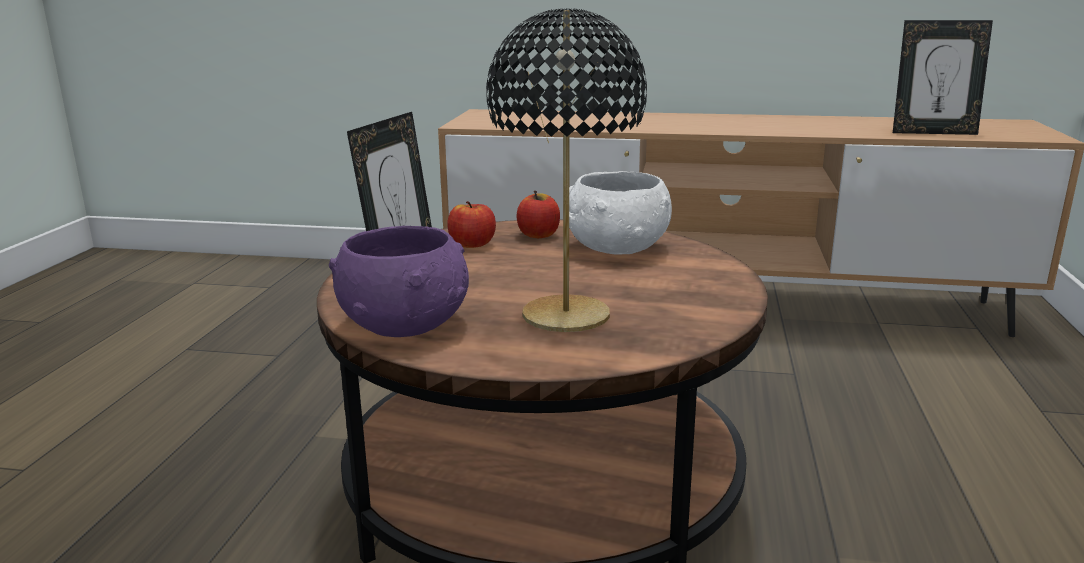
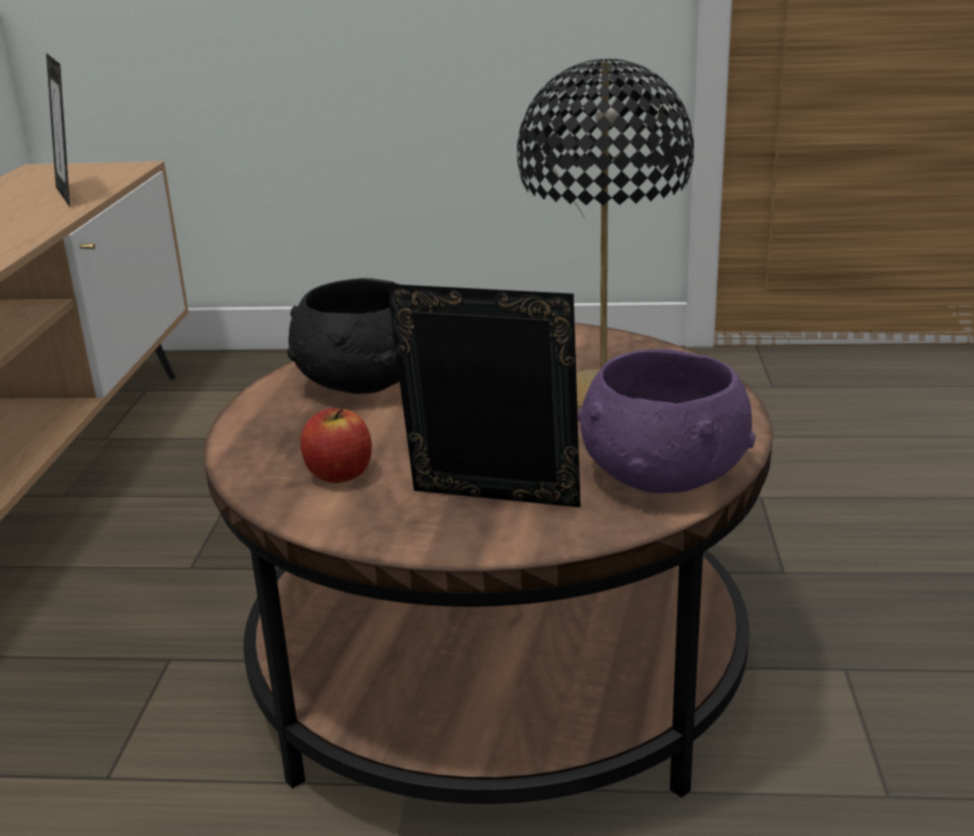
camera: 95 degrees left, 5 degrees up
(538, 235) = (296, 432): apple -> none
(616, 248) = (363, 383): white bowl -> black bowl
(933, 132) = (71, 195): picture frame -> picture frame turned 150 degrees clockwise

